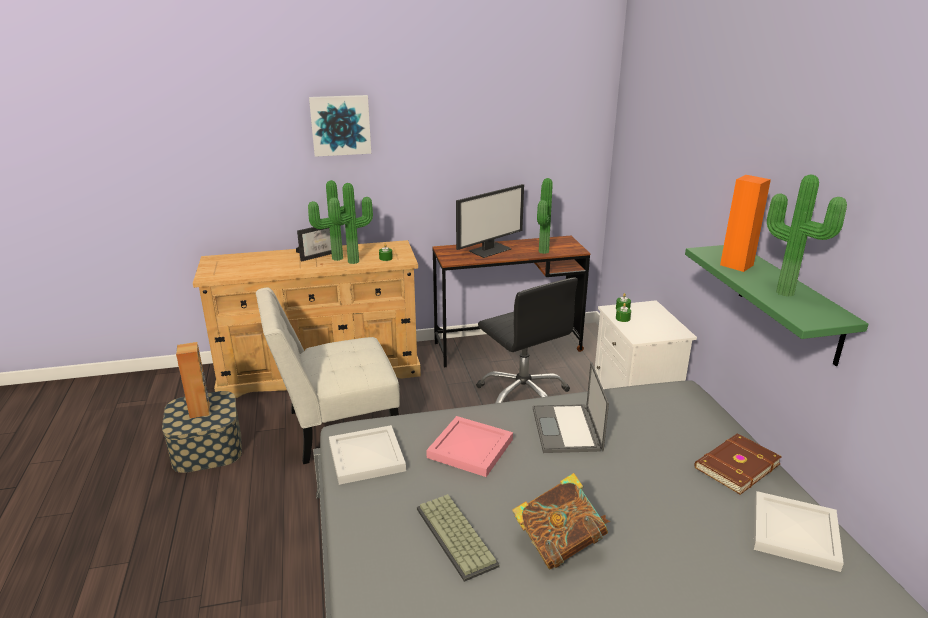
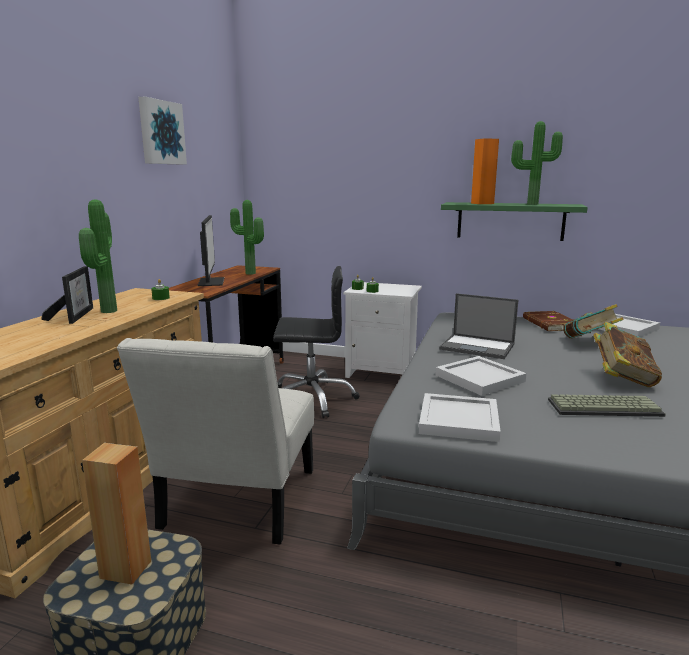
camera: 60 degrees left, 10 degrees down
(340, 125) = (50, 137): picture -> picture (161, 132)
(355, 262) = (139, 307): potted plant -> none
(470, 447) = (478, 378): pink tray -> white tray
(683, 508) = (589, 343): none -> book

